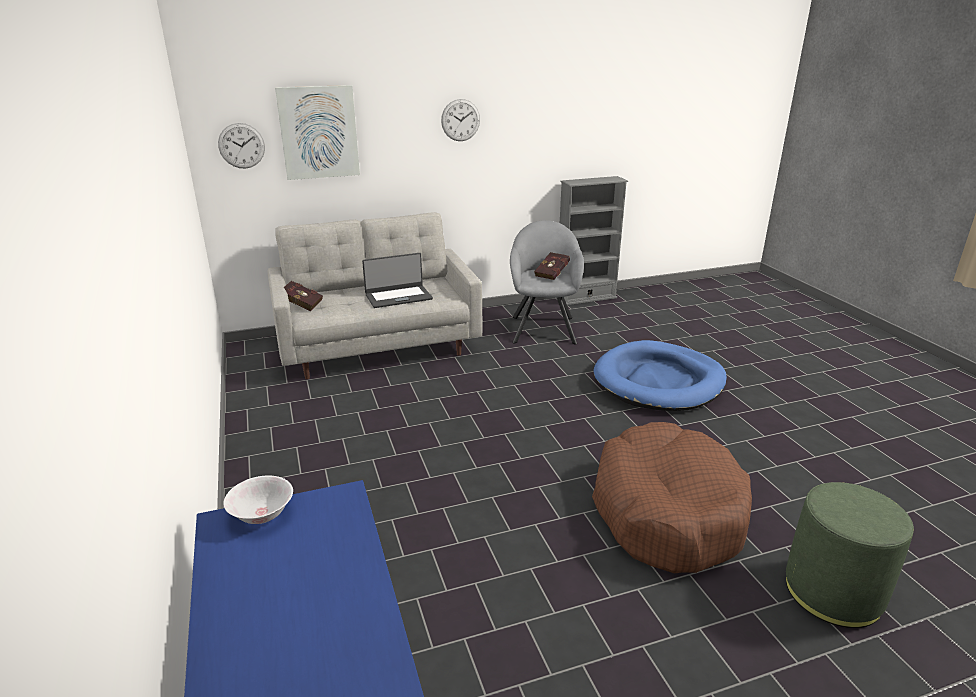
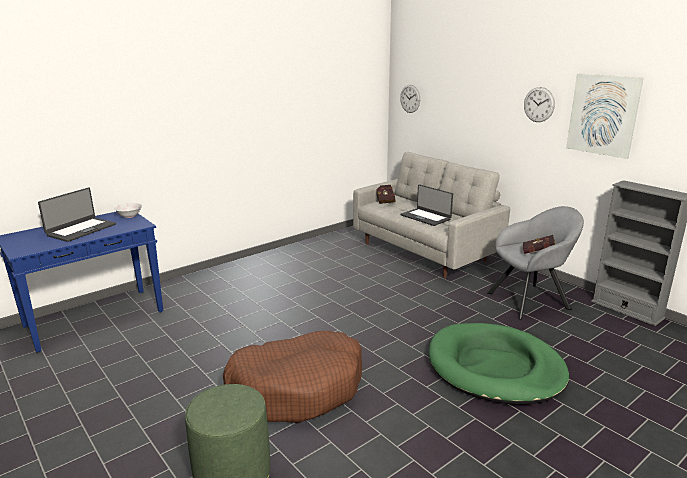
camera: 70 degrees right, 5 degrees down
(295, 597) = (81, 230): none -> laptop
(319, 132) = (447, 97): picture -> picture (603, 115)
(659, 381) = (495, 368): blue dog bed -> green dog bed

